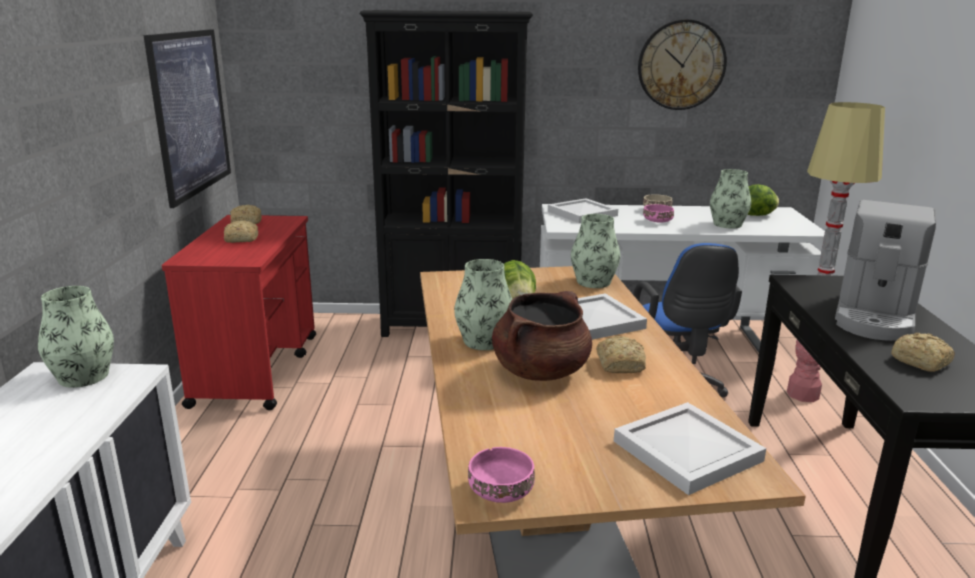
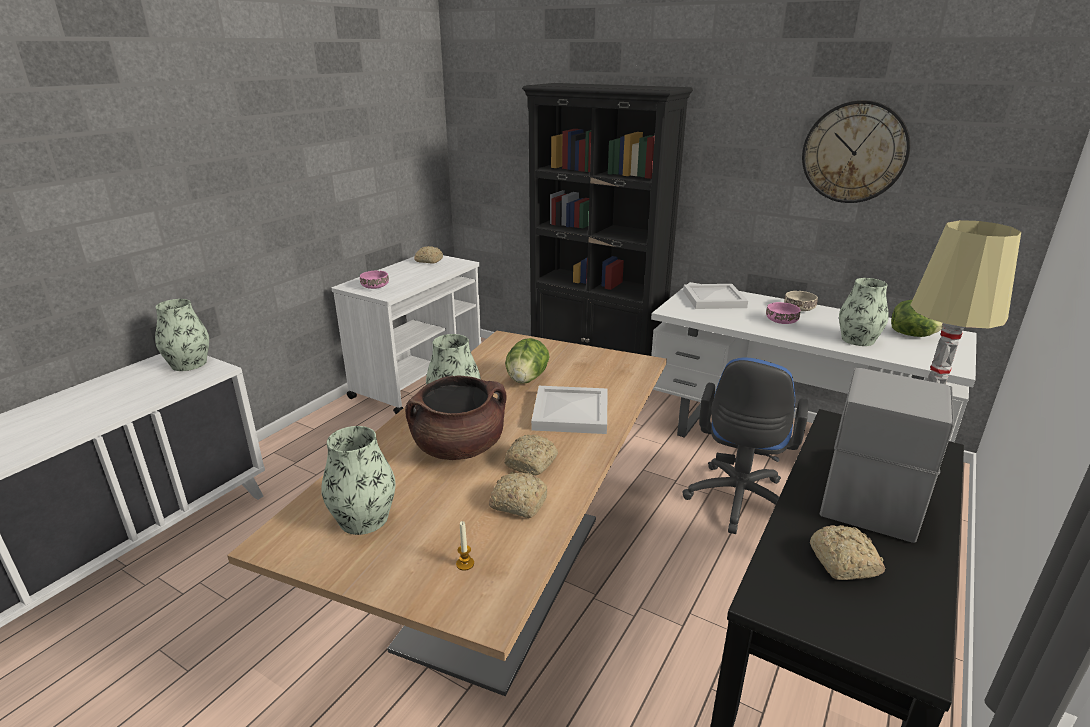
camera: 30 degrees right, 5 degrees up
(191, 113) = (393, 168): picture -> none
(240, 239) = (406, 275): bread -> bread (518, 503)
(257, 369) = (419, 379): red cart -> white cart
(500, 491) = (286, 542): pink bowl -> pink bowl (374, 287)
(593, 282) = (626, 373): vase -> vase (363, 518)
(684, 450) = (465, 564): white tray -> candle
(874, 317) = (870, 492): coffee machine -> coffee machine turned 150 degrees clockwise

